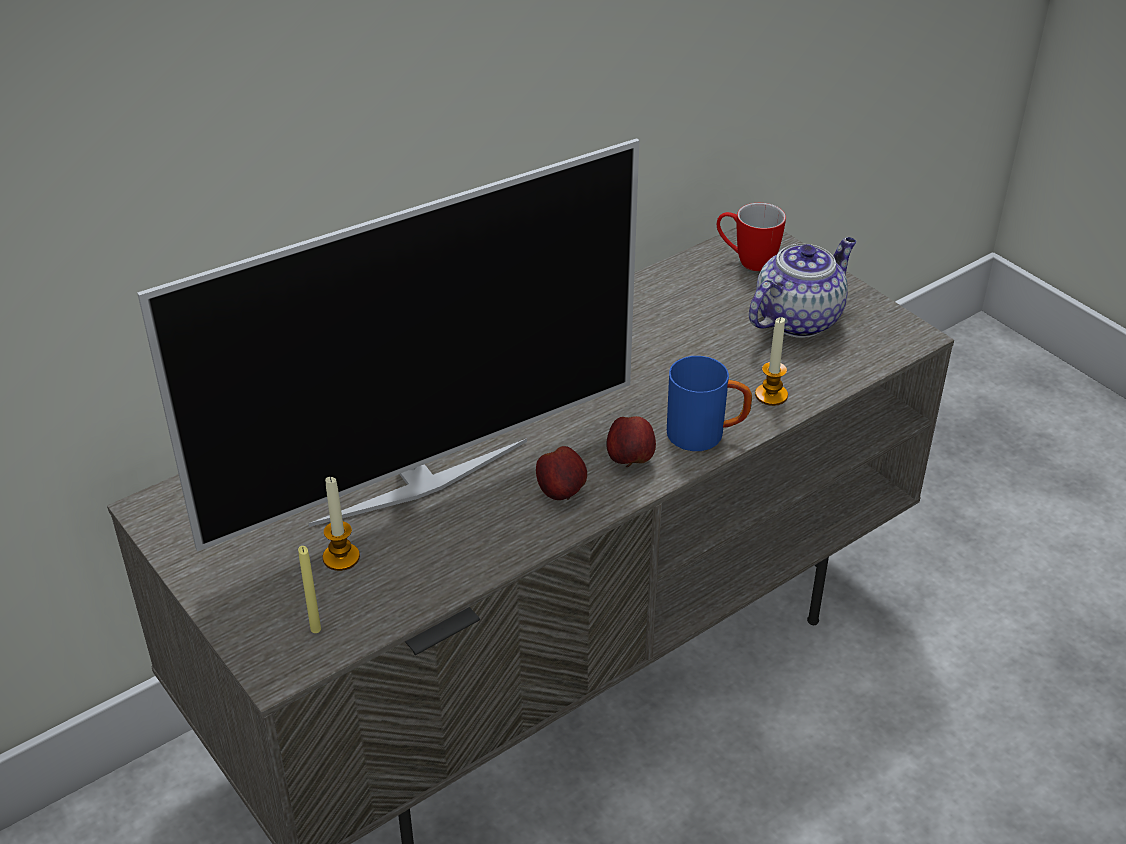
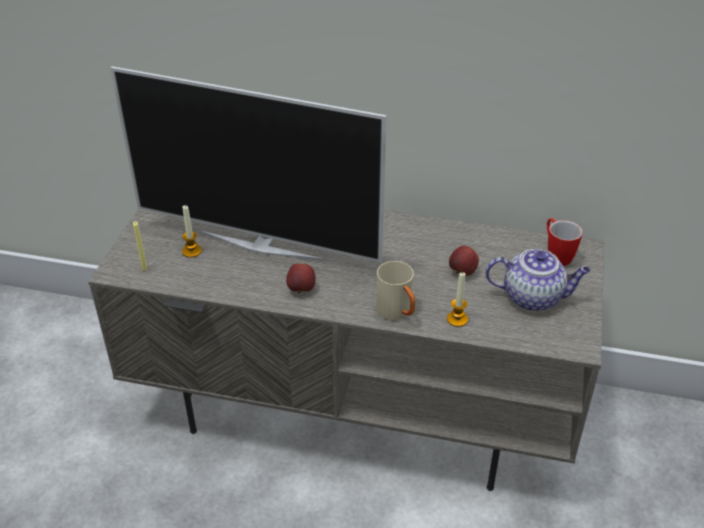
camera: 50 degrees right, 0 degrees up
(630, 460) = (349, 298): apple -> apple (462, 272)
(706, 435) = (398, 313): blue mug -> beige mug

